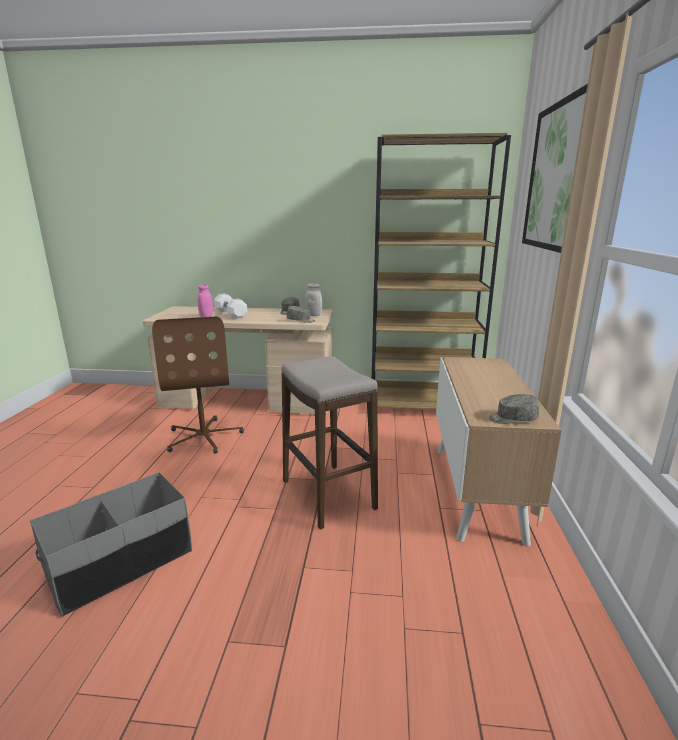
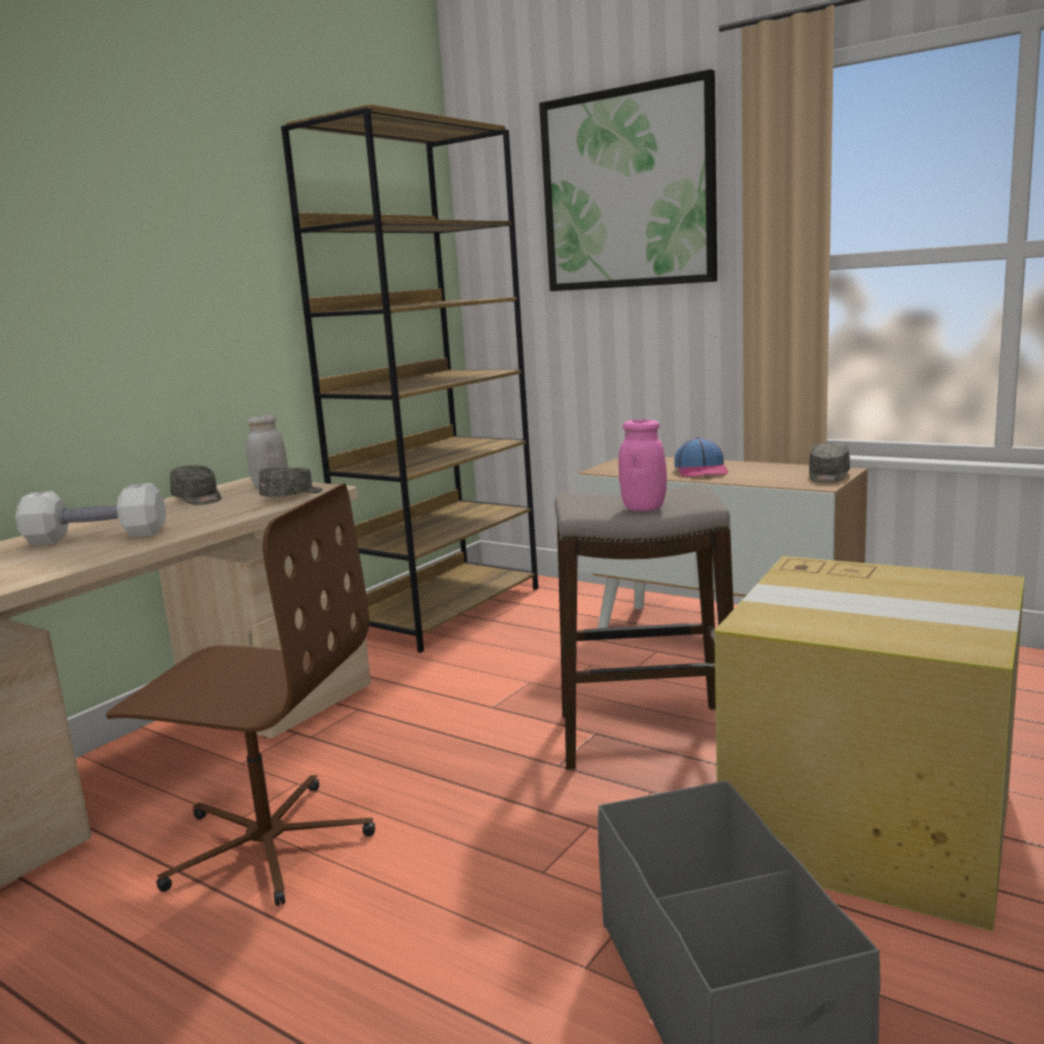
camera: 60 degrees left, 5 degrees down
(206, 317) = (65, 557): pink jar -> pink jar (643, 508)
(273, 591) = (873, 825): none -> cardboard box
(483, 382) = (701, 471): none -> cap

